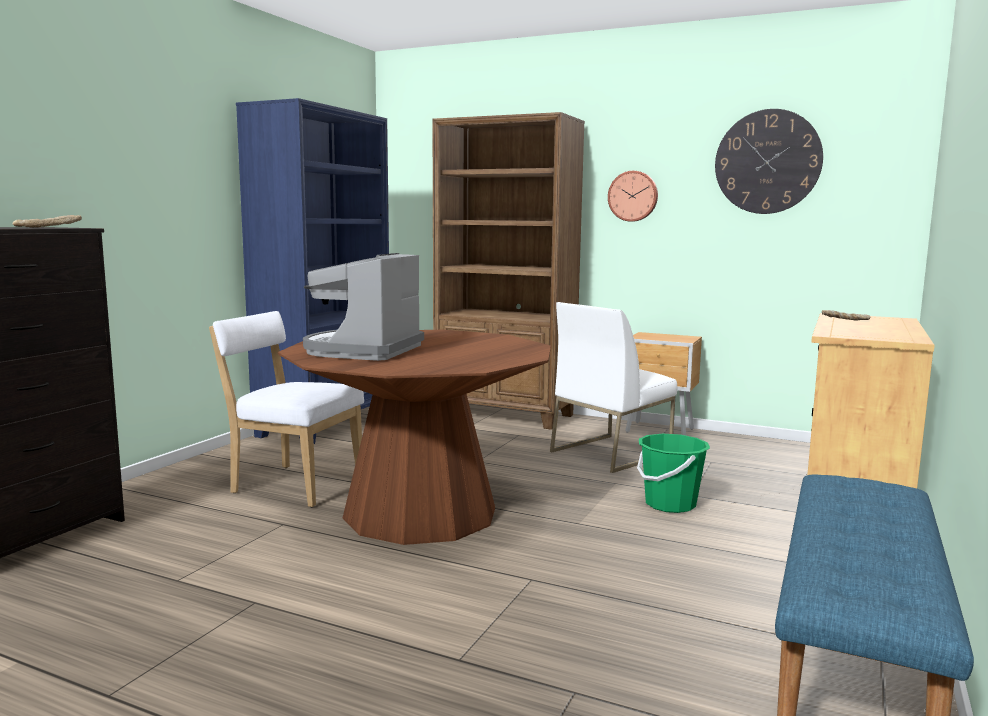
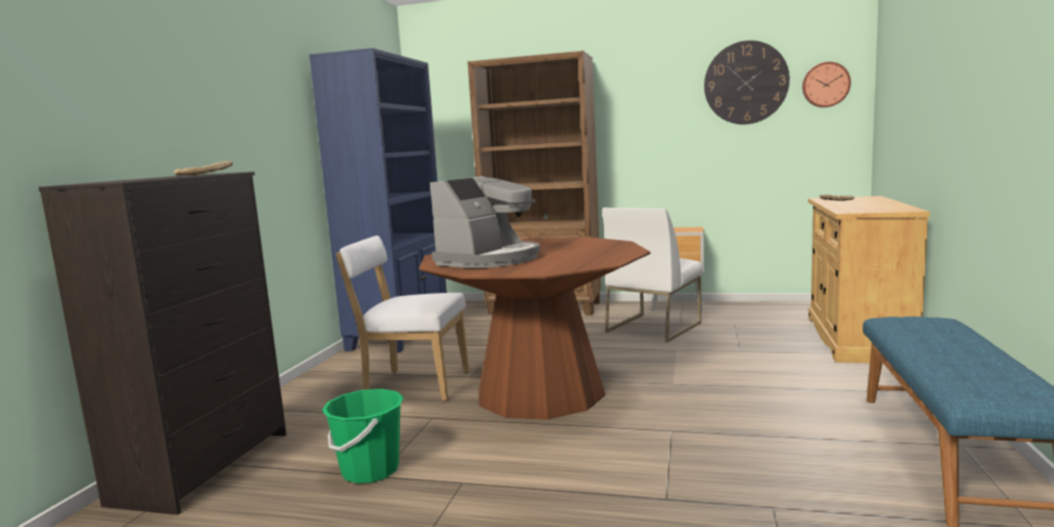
camera: 10 degrees left, 0 degrees up
(363, 350) = (490, 259): coffee machine -> coffee machine turned 150 degrees counterclockwise
(633, 196) = (637, 117): wall clock -> wall clock (825, 85)
(670, 504) = (729, 360): green bucket -> green bucket (370, 470)

